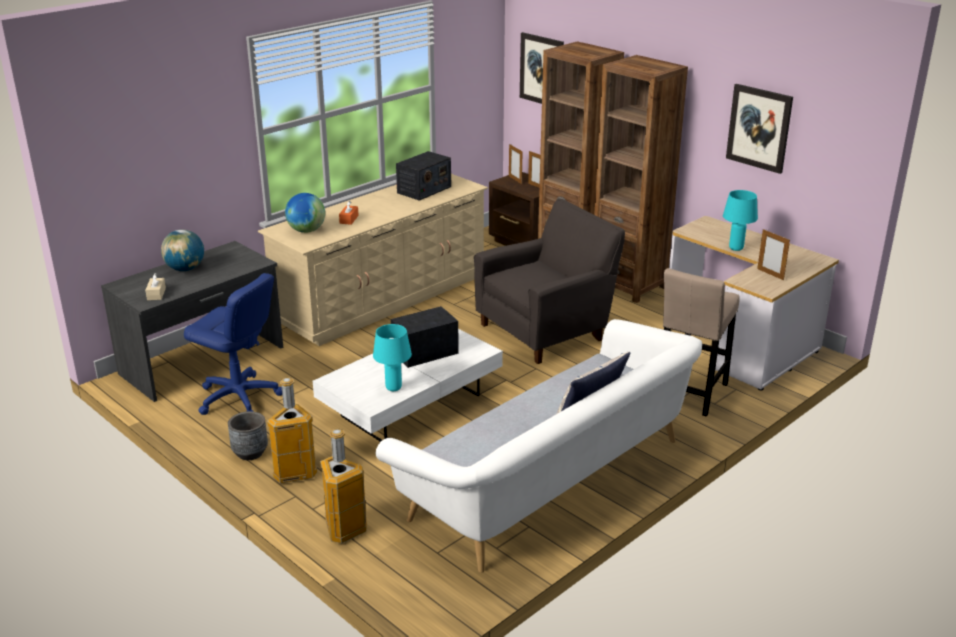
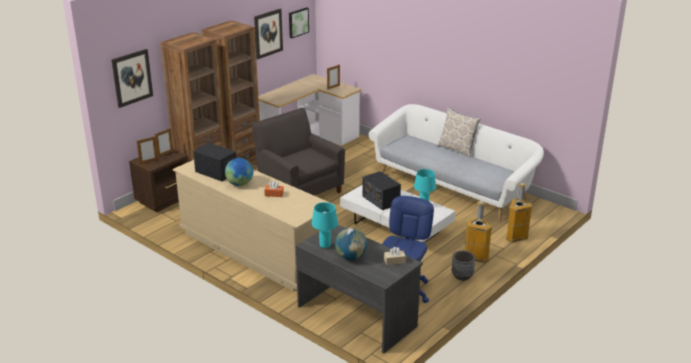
camera: 95 degrees left, 0 degrees up
(306, 231) = (296, 207): globe -> globe (239, 184)
(691, 395) = (365, 153): beige stool -> none
(736, 248) = (302, 92): turquoise table lamp -> turquoise table lamp (325, 246)
(830, 144) = (298, 22): none -> picture

